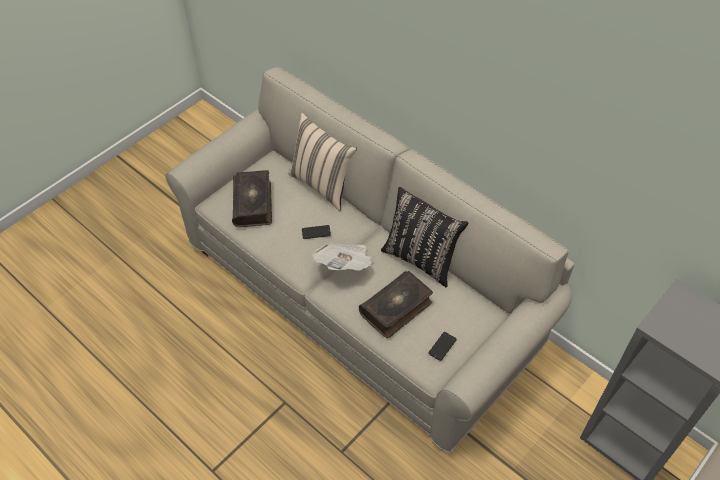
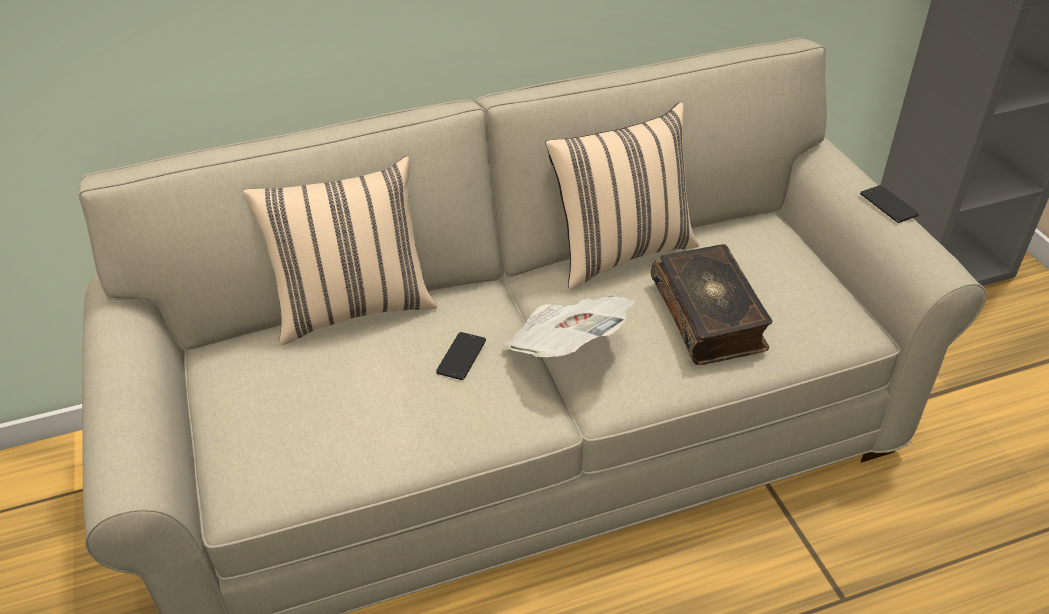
camera: 60 degrees left, 10 degrees down
(253, 204) = (307, 423): book -> none
(421, 259) = (620, 252): black pillow -> beige pillow
(442, 346) = (816, 293): phone -> phone (888, 204)

